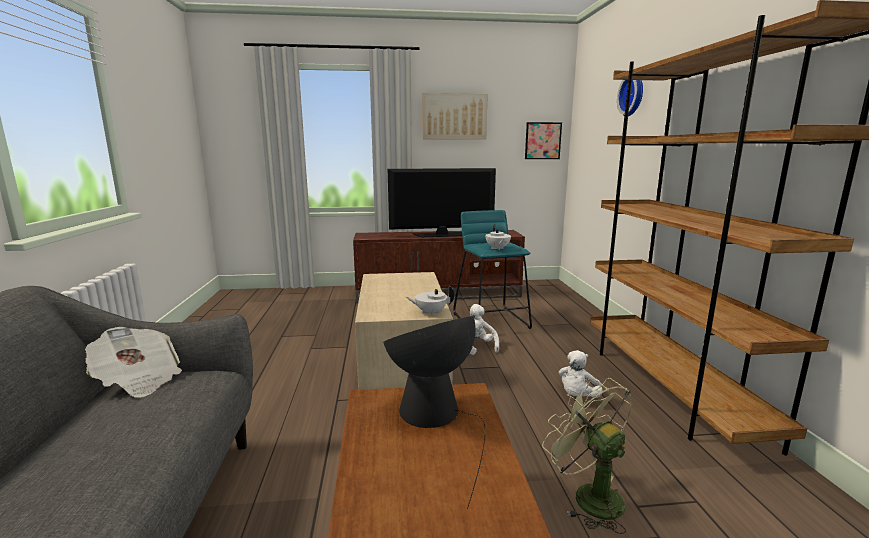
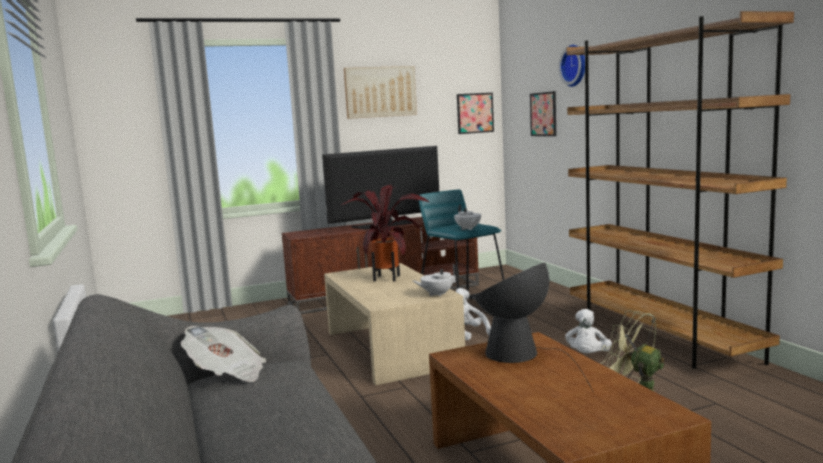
camera: 15 degrees left, 5 degrees down
(408, 286) = (389, 277): none -> potted plant
(601, 144) = (543, 114): none -> picture

